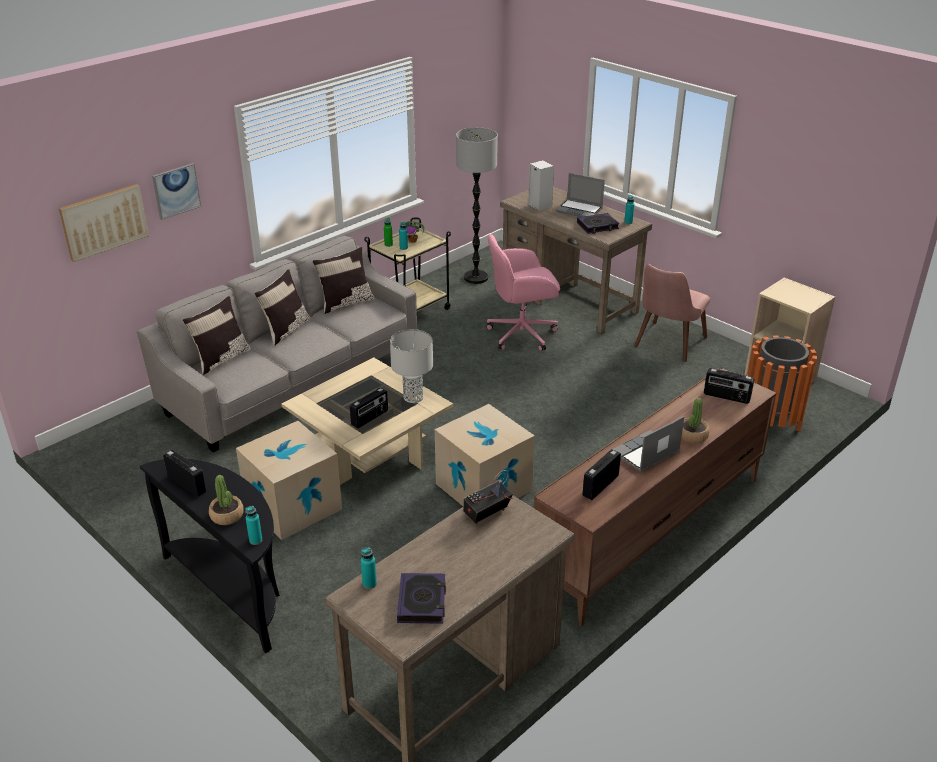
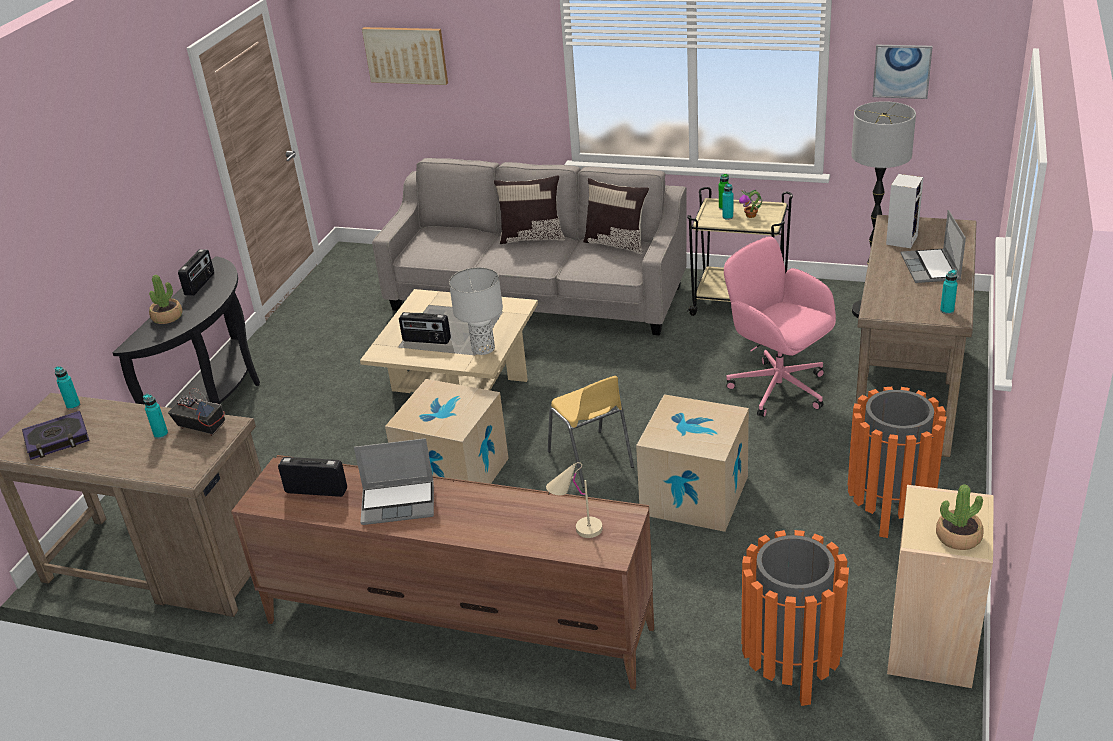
camera: 65 degrees right, 0 degrees up
(176, 191) = (483, 50): picture -> picture (902, 71)
(221, 359) = (453, 232): pillow -> none
(255, 540) = (140, 342): turquoise bottle -> turquoise bottle (161, 434)
(293, 506) = (346, 381): cardboard box -> cardboard box (694, 495)
(524, 424) = (591, 460): none -> yellow chair
(597, 226) = (900, 294): book -> none
(645, 453) = (399, 503): laptop -> laptop turned 150 degrees clockwise
(666, 346) = (889, 509): pink chair -> orange trash can
(692, 435) = (462, 527): potted plant -> potted plant (958, 537)
(726, 397) = (576, 530): radio -> beige table lamp

